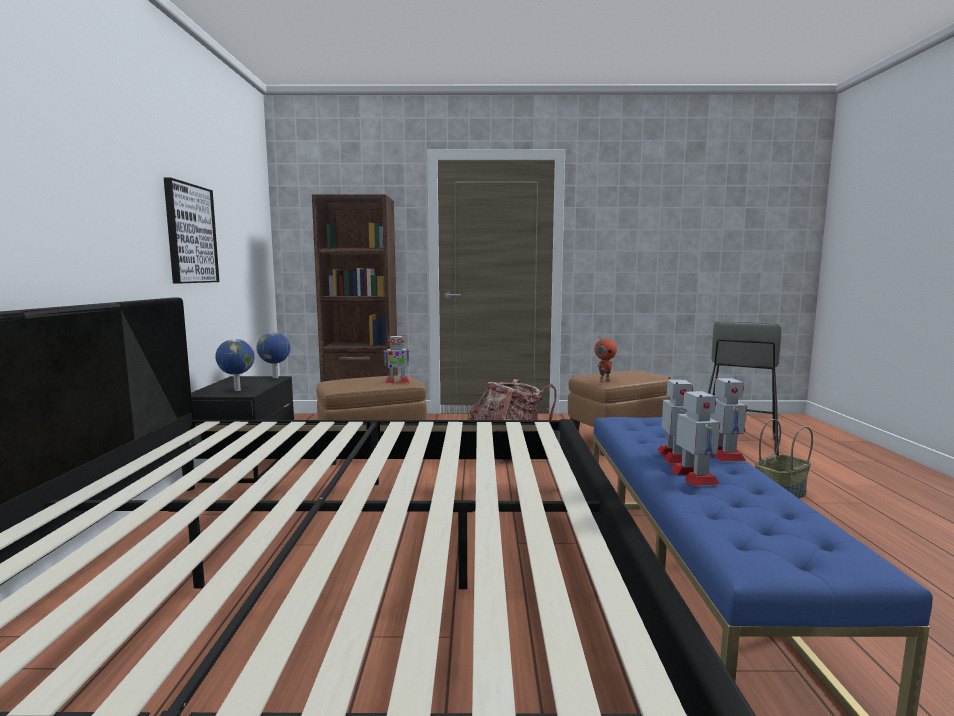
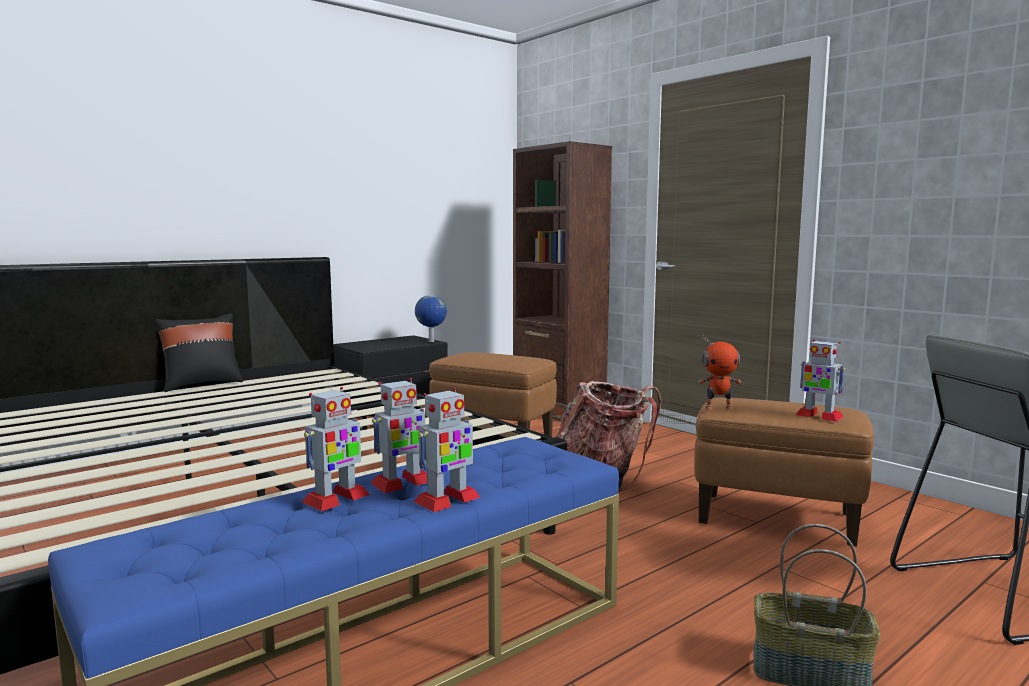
camera: 50 degrees right, 0 degrees up
(100, 473) = (201, 384): none -> black pillow
(190, 234) = (364, 200): picture -> none
(236, 390) = (372, 346): globe -> none
(397, 381) = (507, 362): toy robot -> toy robot (818, 416)

